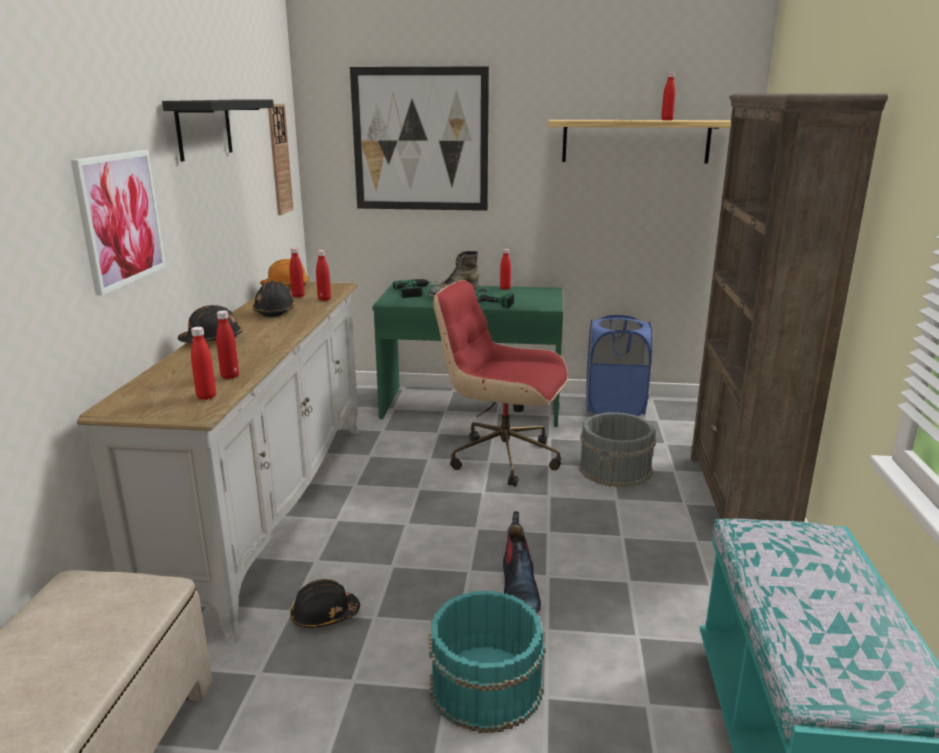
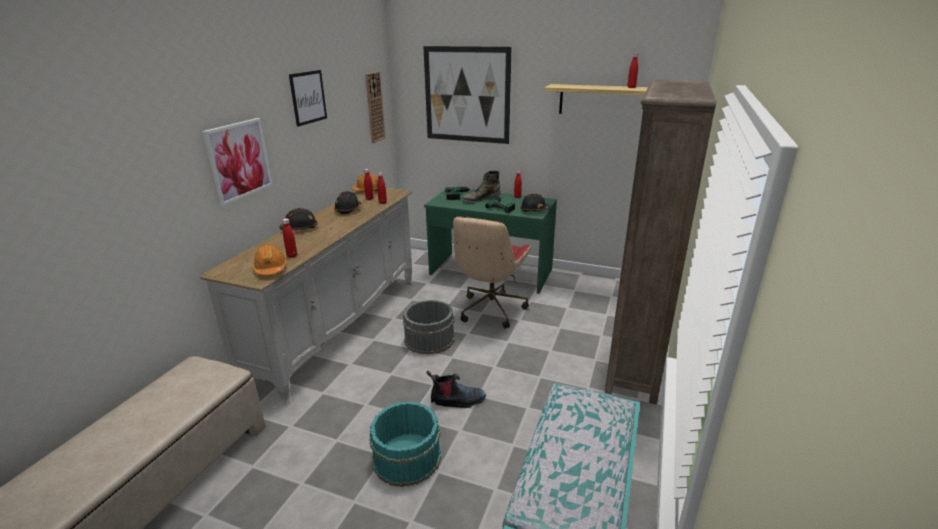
camera: 15 degrees right, 5 degrees up
(204, 128) = (308, 97): black shelf -> picture
(206, 397) = (270, 269): red bottle -> orange hard hat
(324, 615) = (339, 398): black hard hat -> black hard hat (534, 210)
(501, 458) = (490, 311): red office chair -> red office chair turned 105 degrees counterclockwise
(519, 588) = (457, 401): boot -> boot turned 105 degrees counterclockwise
(614, 409) = (585, 284): blue laundry basket -> none
(616, 469) = (561, 329): grey bucket -> grey bucket (430, 339)

